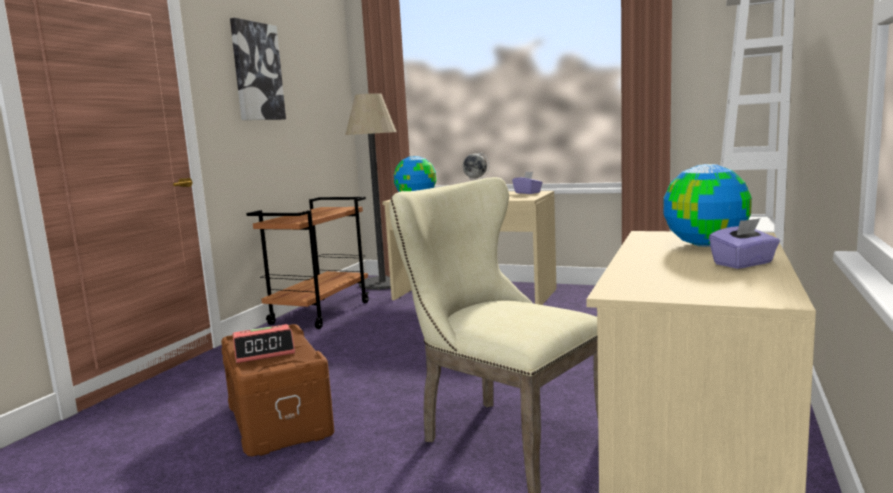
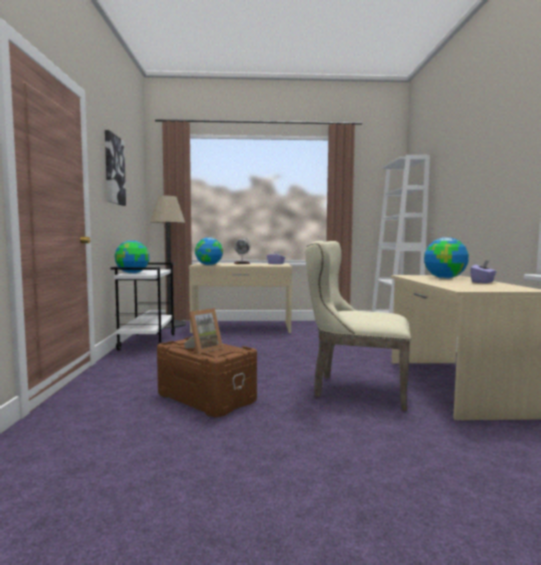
camera: 25 degrees left, 5 degrees down
(264, 352) = (203, 349): alarm clock -> picture frame
(286, 218) = (133, 273): none -> globe
(320, 312) = (147, 342): brown cart -> white cart

